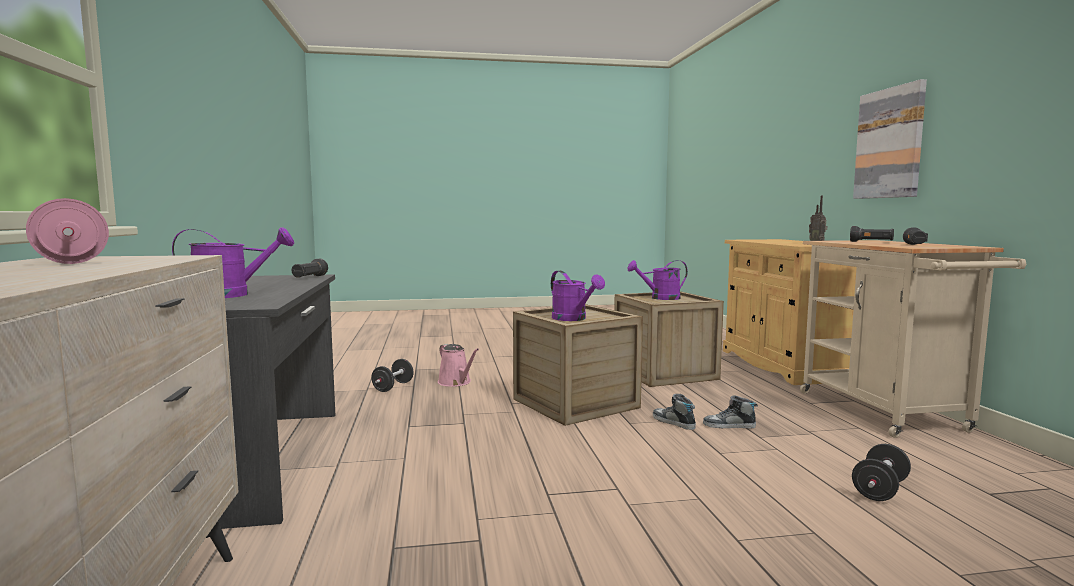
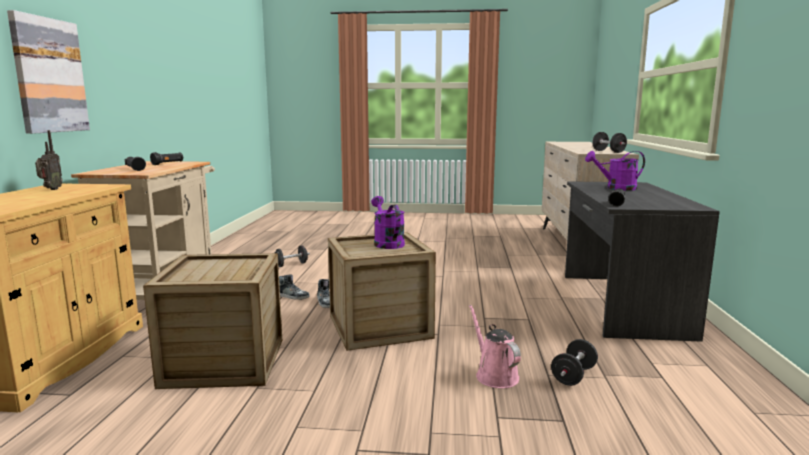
camera: 165 degrees left, 5 degrees up
(73, 261) = (608, 151): pink dumbbell -> black dumbbell
(660, 298) = (217, 273): purple watering can -> none

